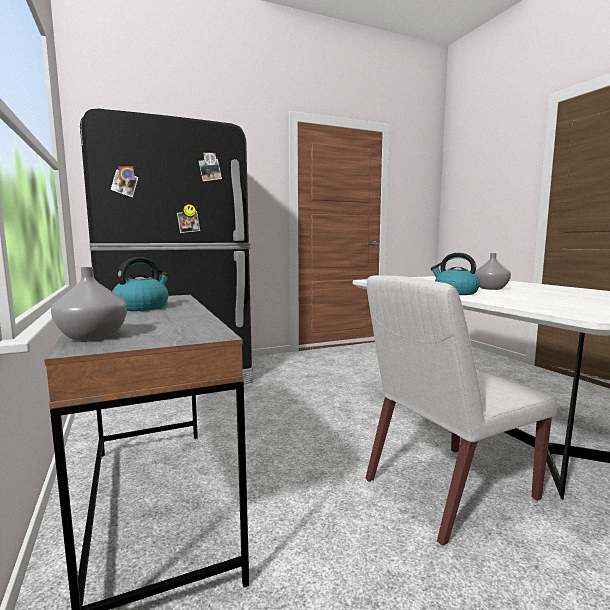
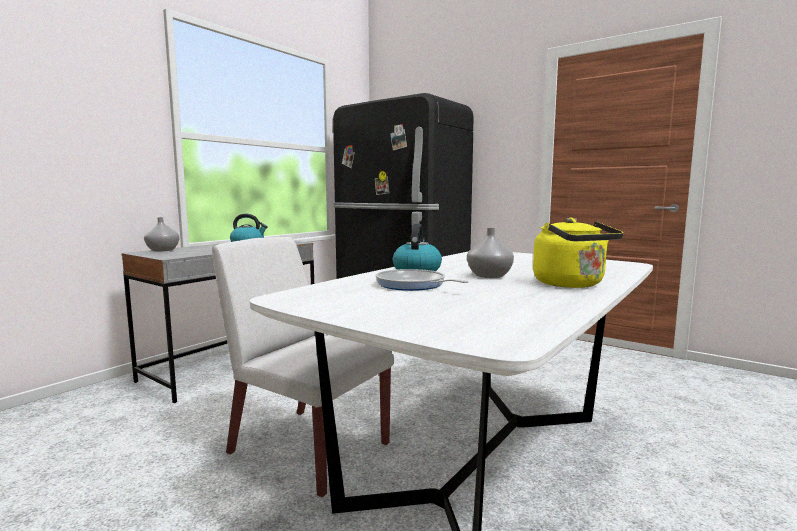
camera: 60 degrees right, 0 degrees up
(528, 298) = (413, 285): none -> frying pan
(529, 285) = (572, 284): none -> yellow kettle

